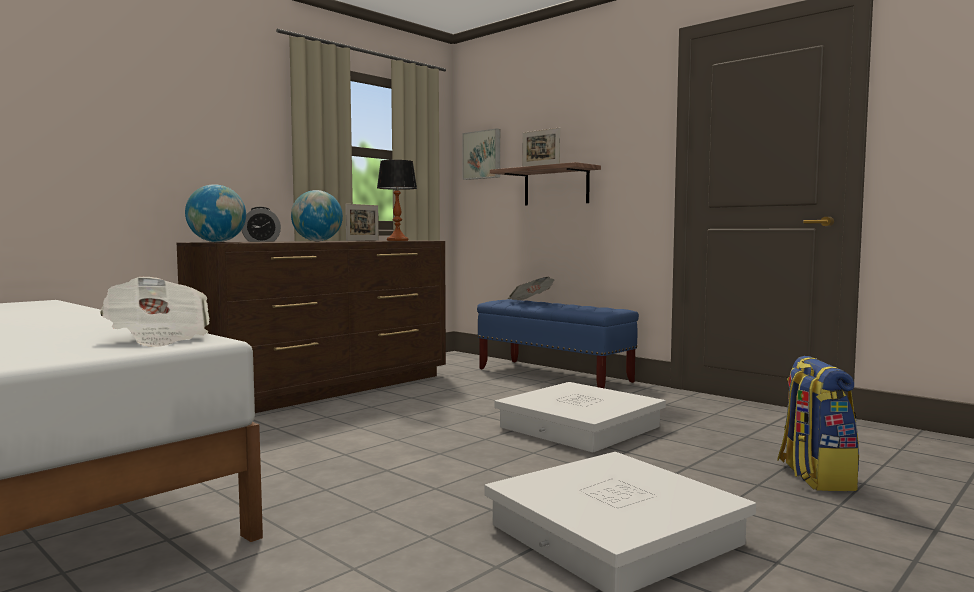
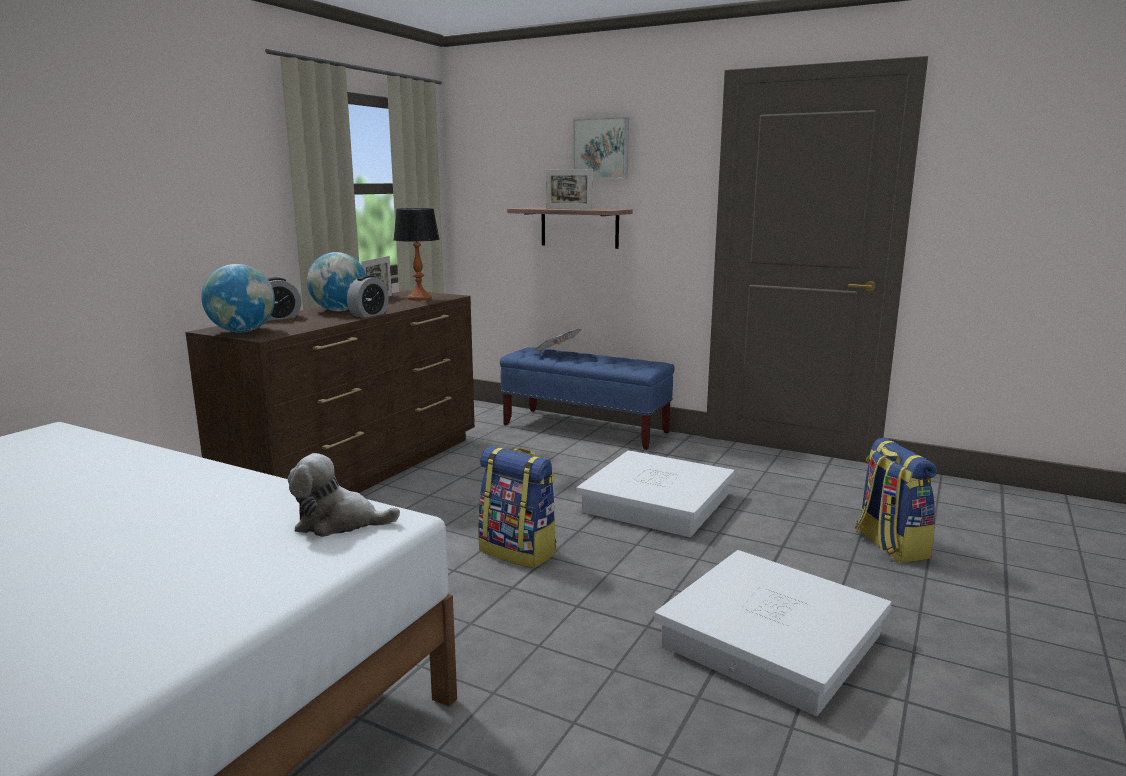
camera: 15 degrees left, 10 degrees up
(158, 339) = (338, 523): newspaper -> plush toy
(335, 241) = (369, 315): none -> alarm clock
(416, 447) = (519, 551): none -> backpack
(483, 155) = (487, 184): picture -> picture (602, 148)

